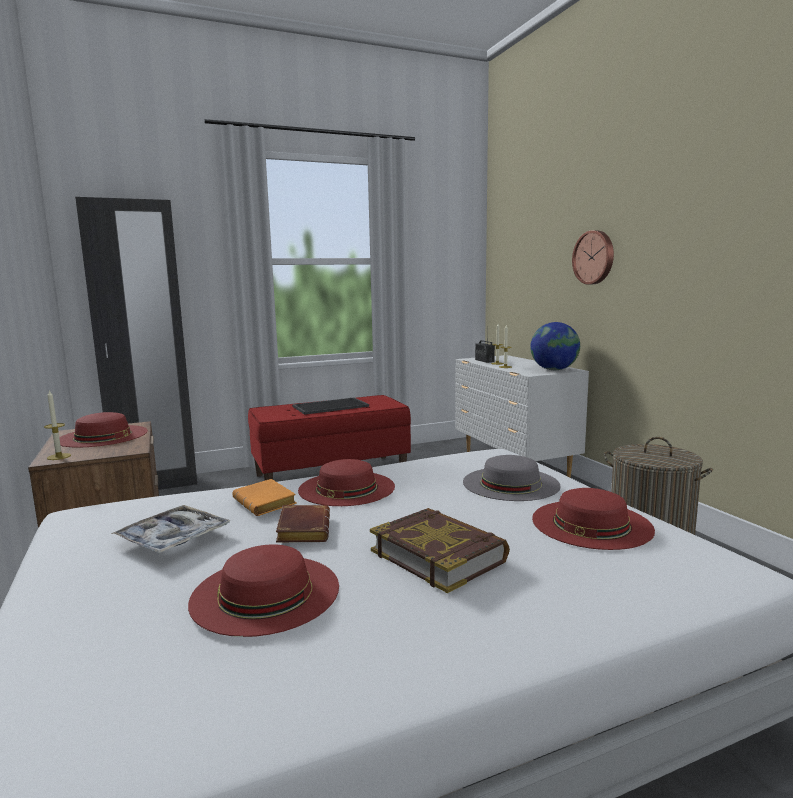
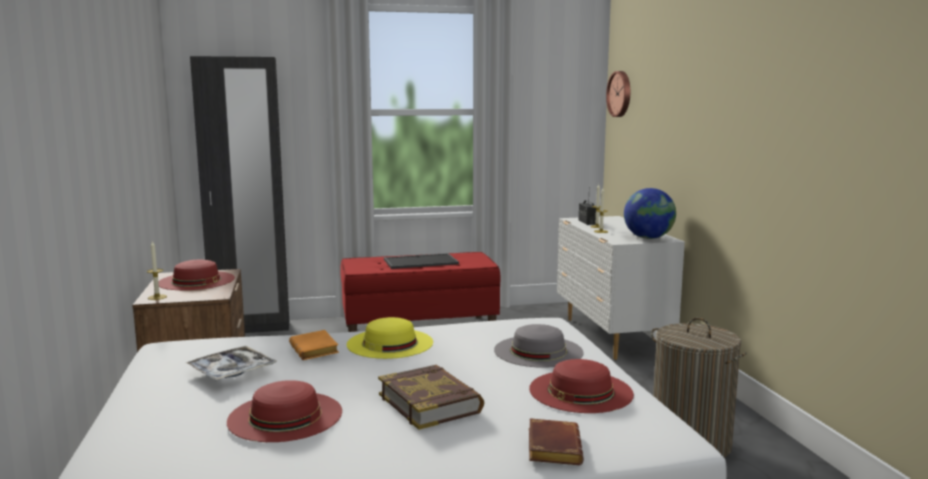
camera: 10 degrees right, 0 degrees up
(302, 529) = (334, 374): brown book -> brown book (551, 447)
(346, 488) = (390, 343): red hat -> yellow hat
(594, 257) = (693, 122): wall clock -> wall clock (620, 94)

